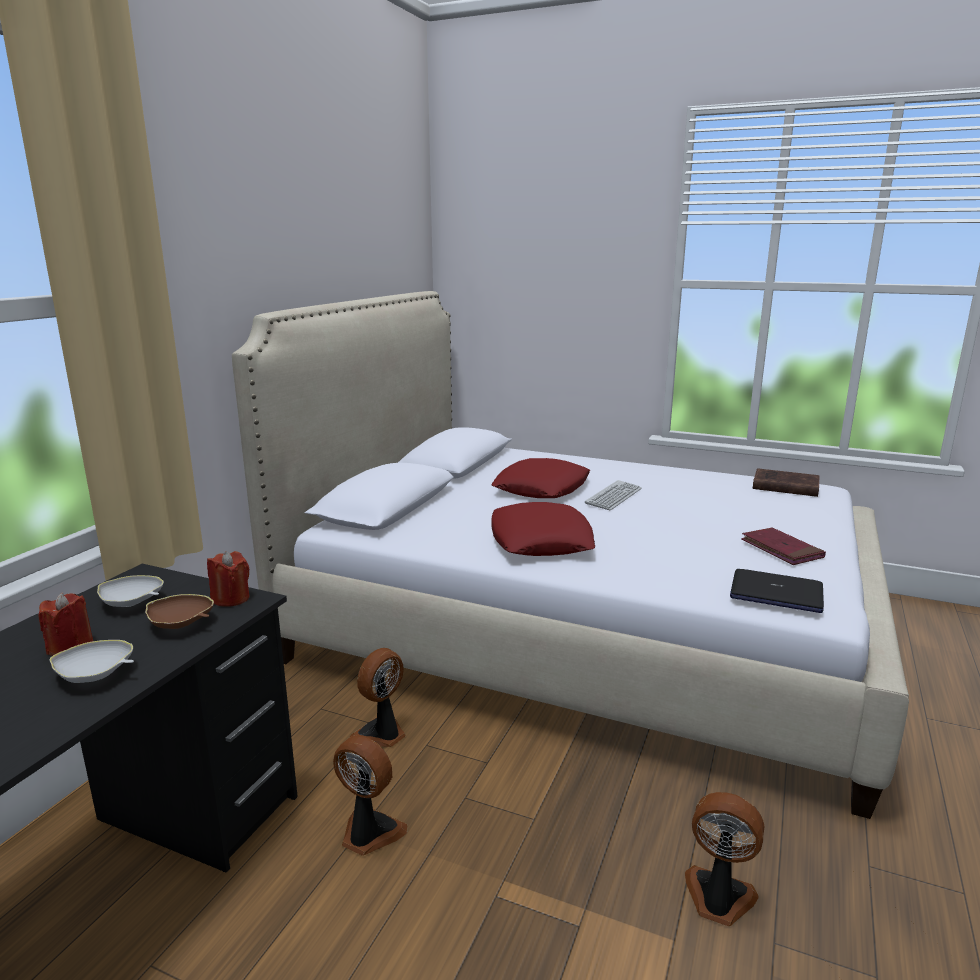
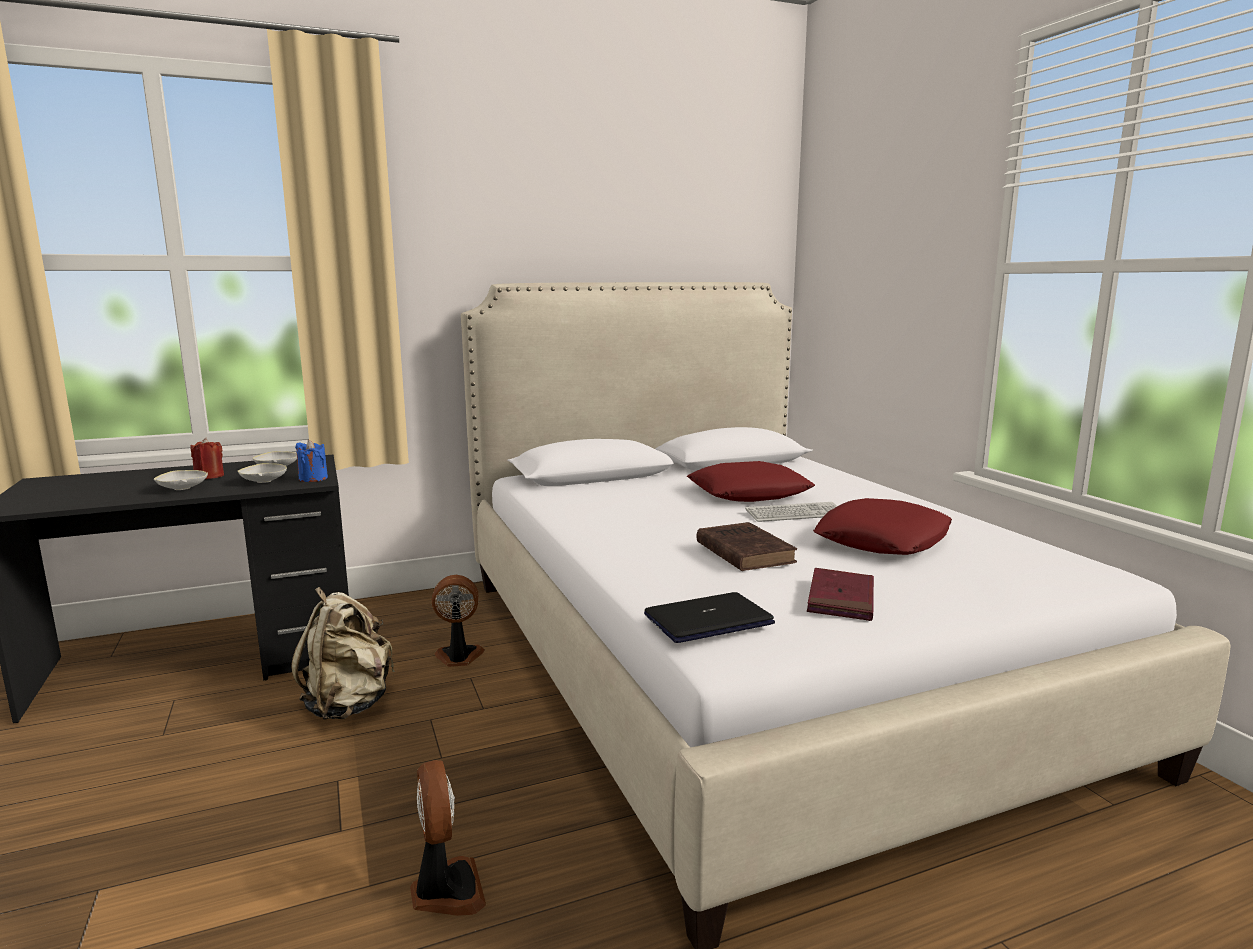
camera: 45 degrees right, 5 degrees down
(181, 624) = (264, 482): brown bowl -> white bowl
(231, 598) = (313, 478): red candle -> blue candle
(369, 833) = (349, 704): fan -> beige backpack
(541, 540) = (632, 523): red pillow -> red pillow (883, 540)
(775, 593) = (708, 619): laptop -> laptop turned 90 degrees clockwise
(783, 487) = (1047, 559): brown book -> brown book (743, 551)

